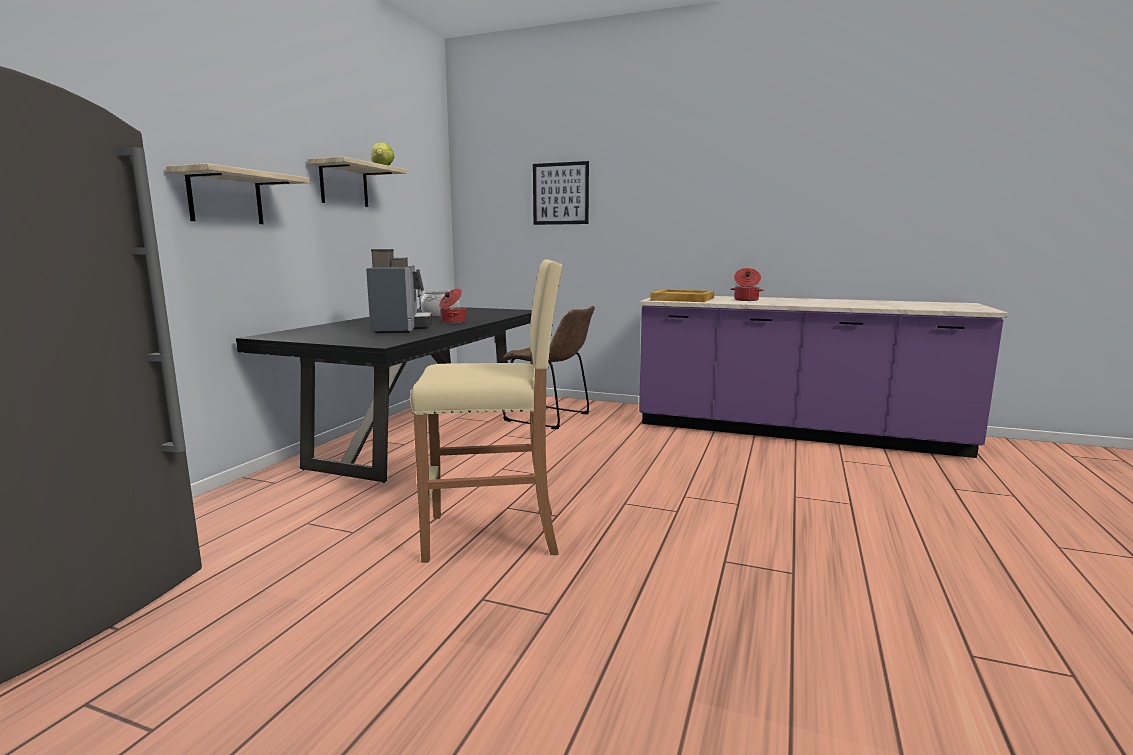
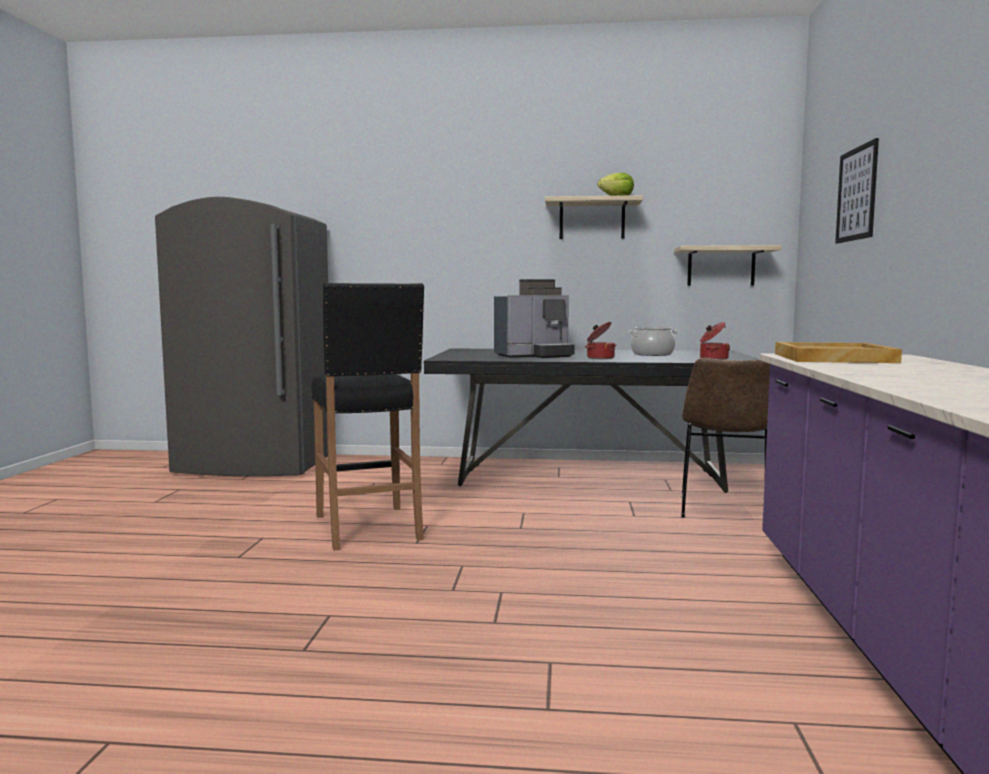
camera: 75 degrees right, 5 degrees down
(225, 198) = (458, 243): shelf -> shelf (721, 266)
(494, 535) = (368, 528): beige stool -> black stool
(746, 300) = (896, 369): cooking pot -> cooking pot (713, 358)

